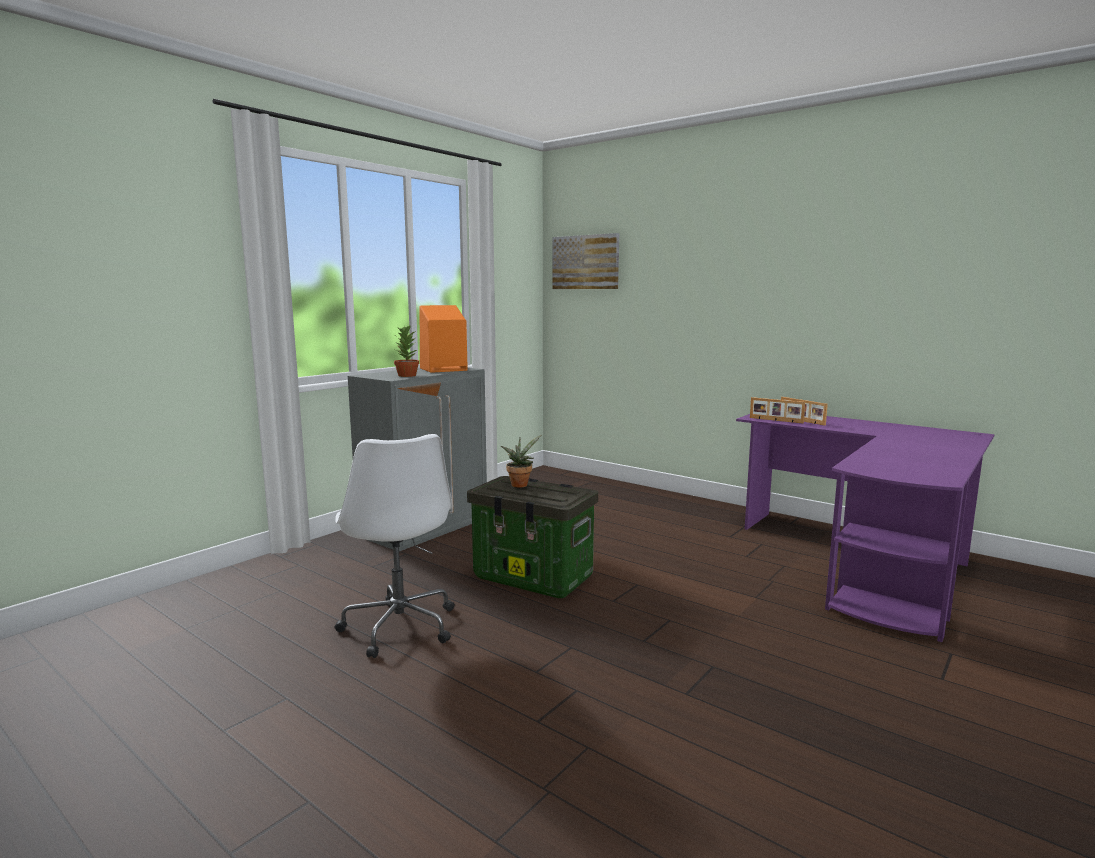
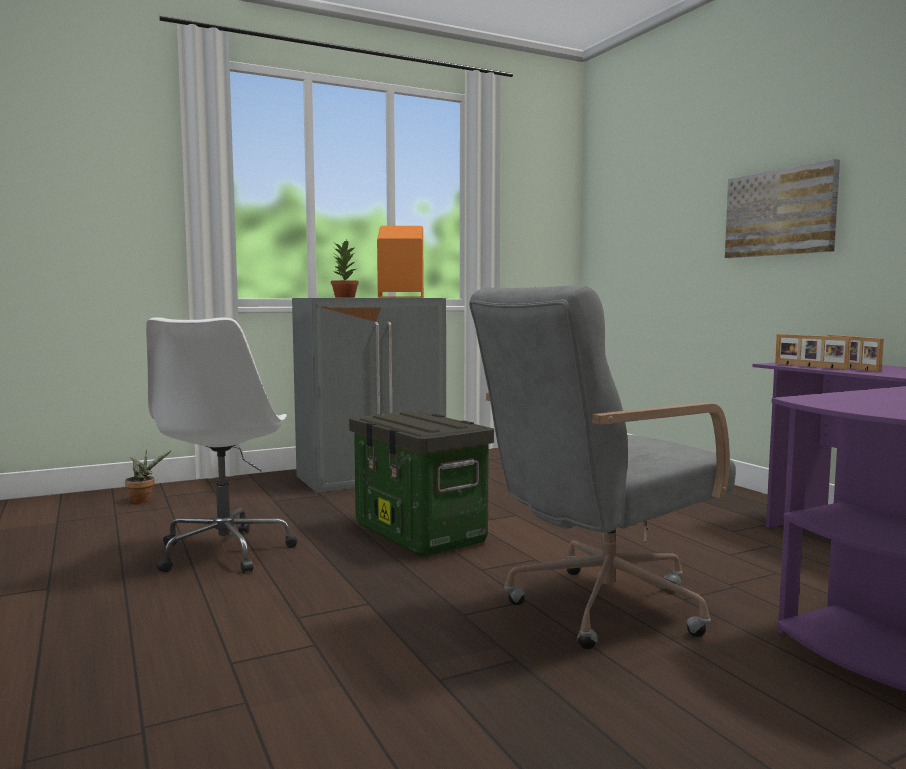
camera: 25 degrees right, 5 degrees down
(520, 484) = (412, 416): potted plant -> potted plant (143, 500)
(586, 262) = (622, 185): picture -> picture (780, 213)
(719, 617) = (598, 610): none -> grey office chair

